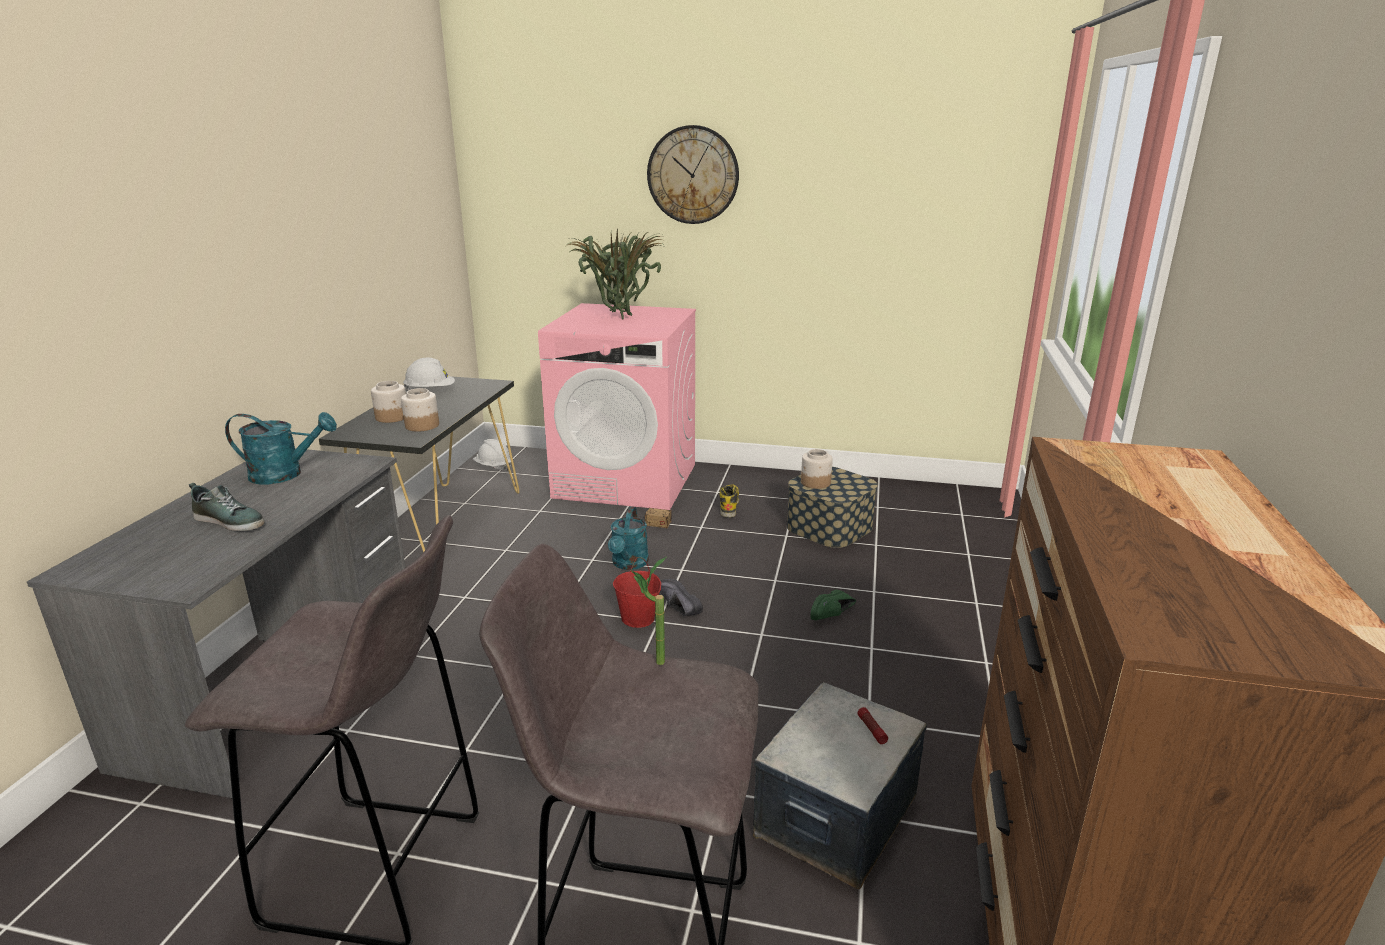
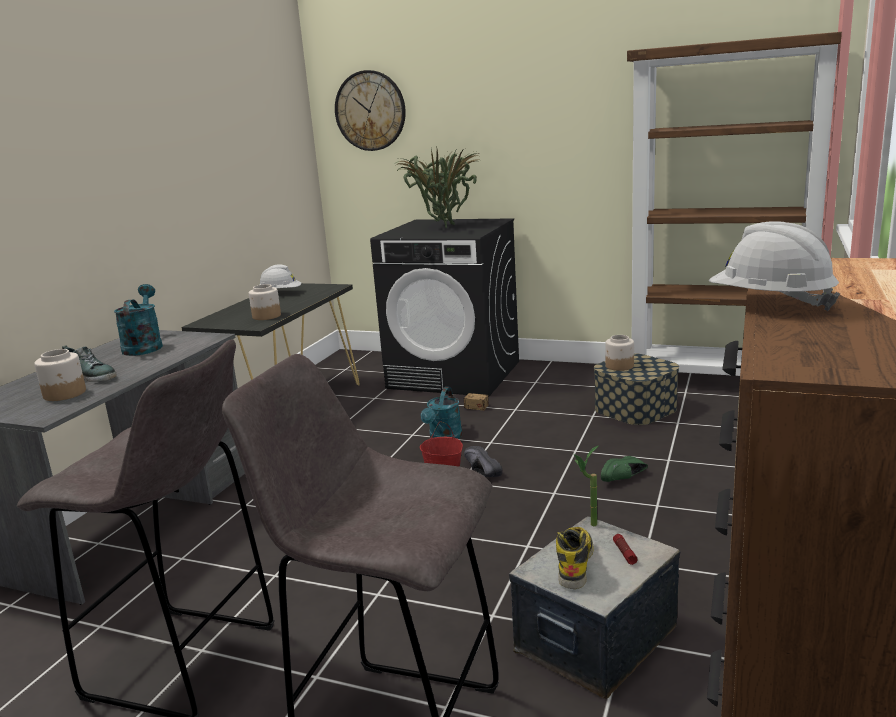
camera: 10 degrees right, 5 degrees down
(285, 474) = (144, 346): turquoise watering can -> turquoise watering can turned 105 degrees counterclockwise
(392, 417) = (244, 311): jar -> jar (65, 394)
(493, 467) = (342, 366): white hard hat -> white hard hat (770, 304)
(627, 481) = (455, 374): pink washing machine -> black washing machine
(651, 663) = (396, 465): potted plant -> potted plant (587, 525)
(693, 175) = (506, 99): wall clock -> wall clock (370, 111)
(729, 506) = (544, 393): boot -> boot (575, 563)
(909, 494) = (719, 382): none -> brown bookcase

